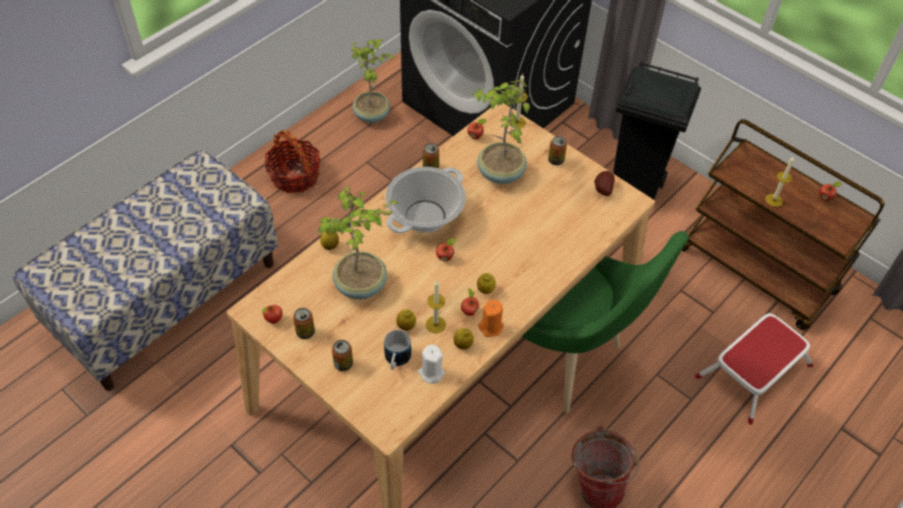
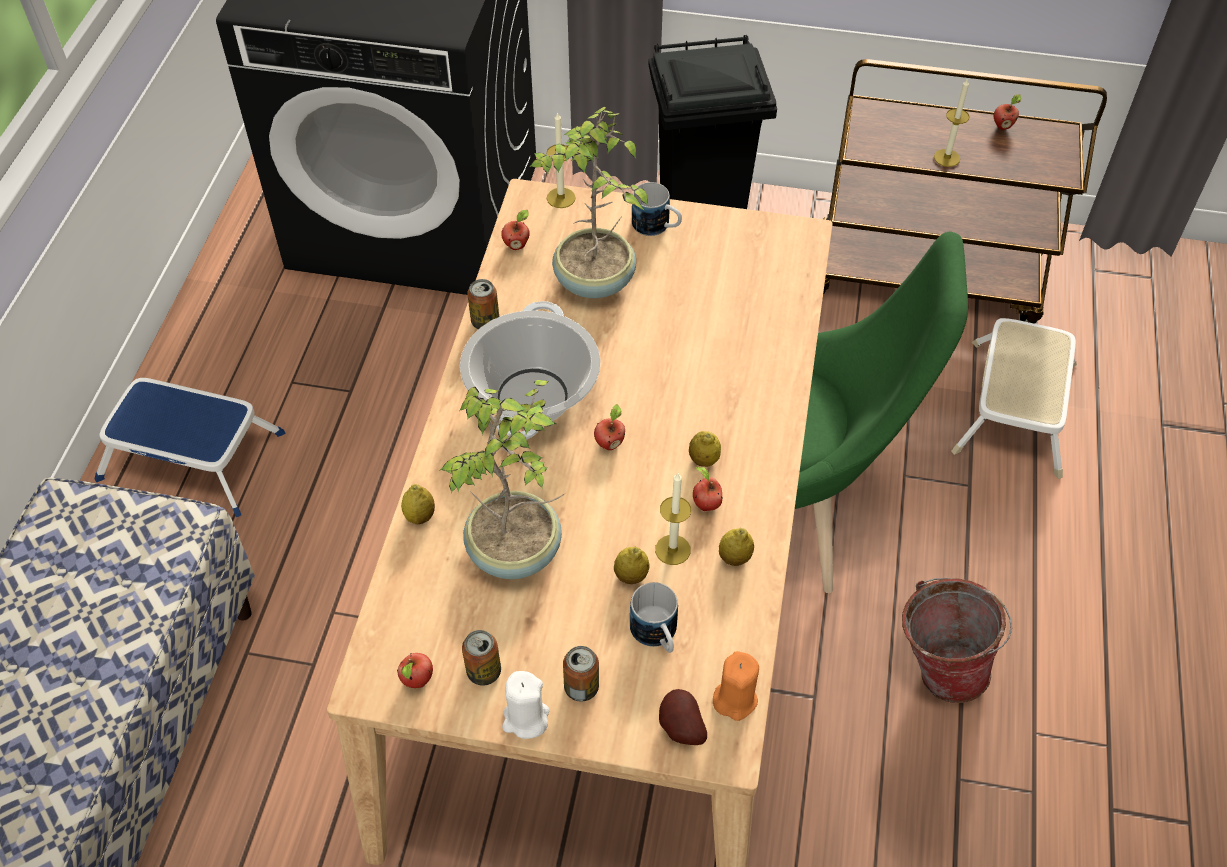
camera: 30 degrees left, 0 degrees up
(295, 176) = (191, 457): basket -> blue step ladder
(372, 115) = (251, 308): potted plant -> none
(431, 373) = (722, 625): white candle -> white candle (525, 719)
(491, 327) = (754, 510): orange candle -> orange candle (735, 699)
(555, 160) = (657, 227): can -> mug
(602, 189) = (751, 238): potato -> potato (680, 728)
(753, 370) = (1014, 407): red step ladder -> beige step ladder

